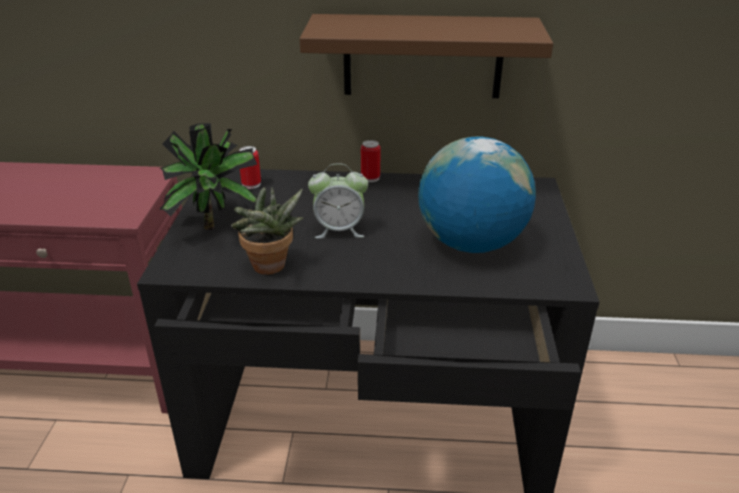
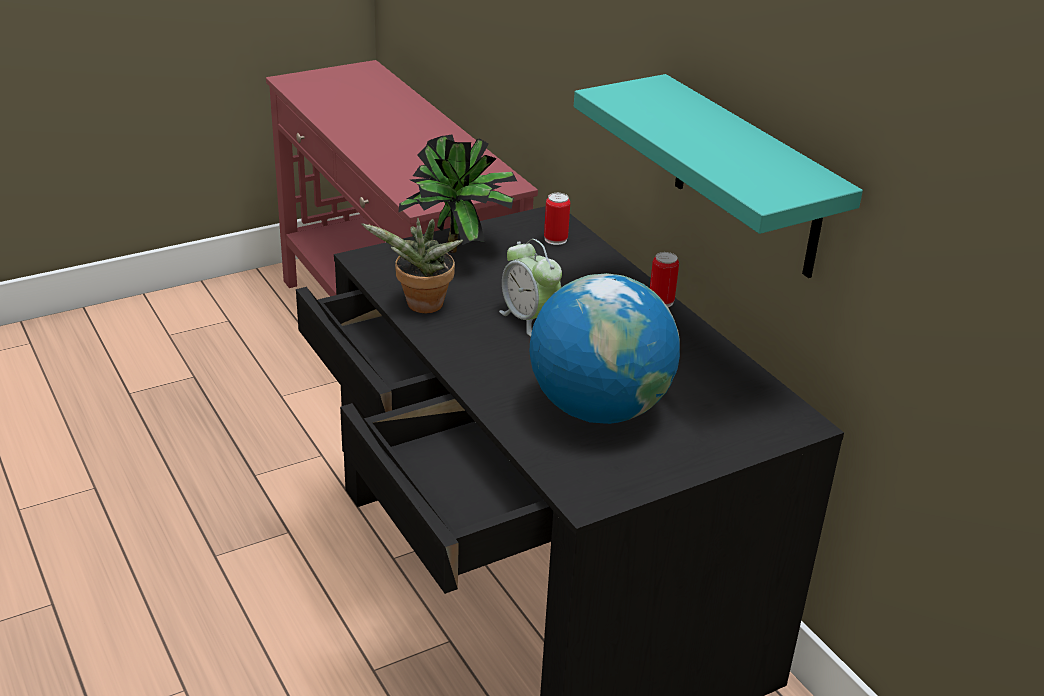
camera: 55 degrees right, 0 degrees up
(422, 56) = (748, 178): brown shelf -> turquoise shelf

